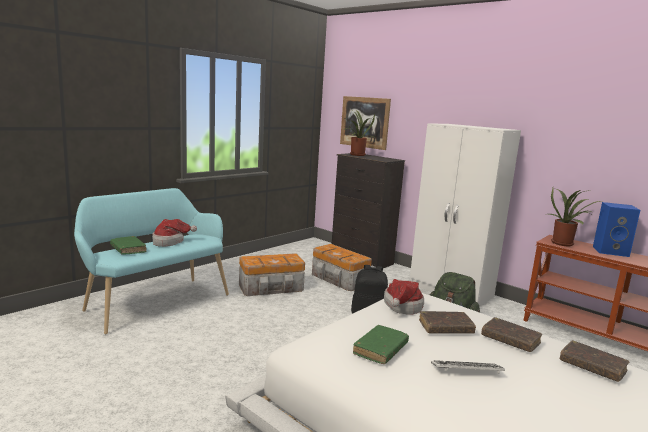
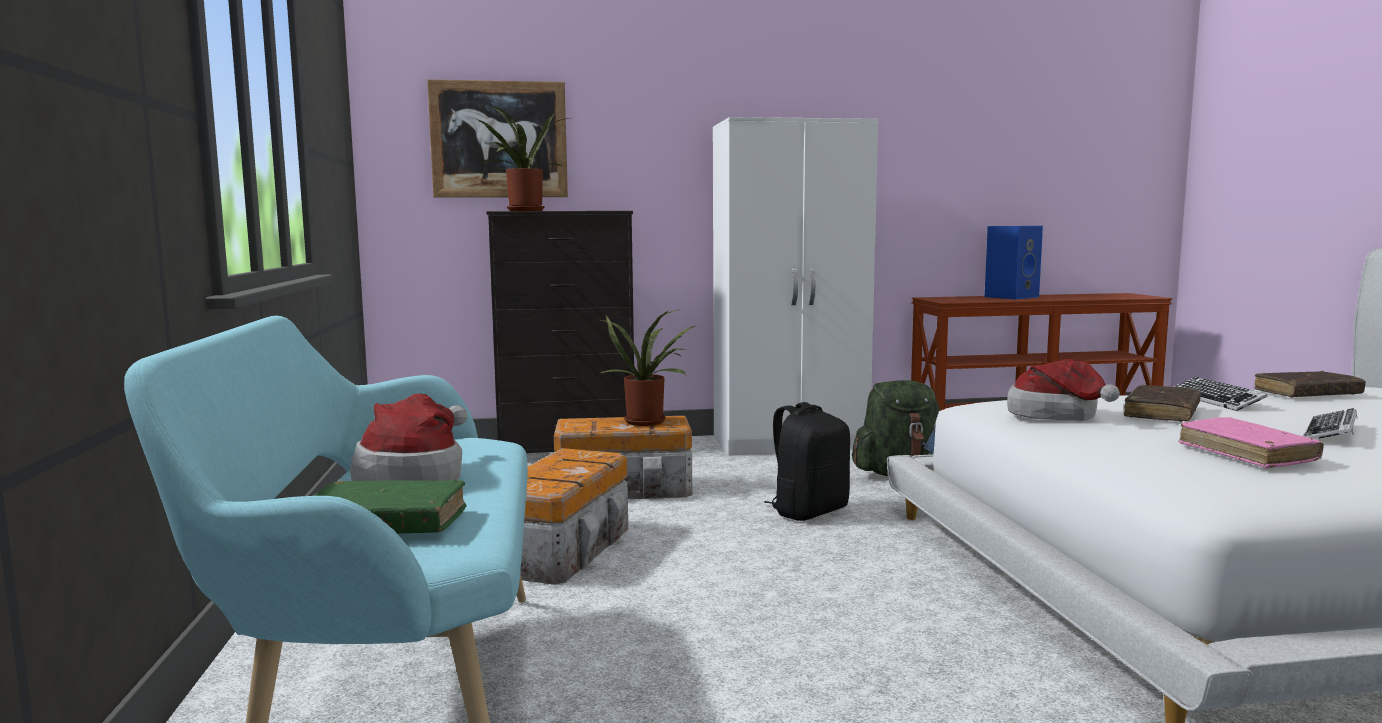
camera: 50 degrees left, 5 degrees down
(380, 350) = (1246, 454): green book -> pink book
(510, 340) = (1215, 400): brown book -> keyboard
(564, 243) = (962, 299): potted plant -> potted plant (647, 421)

